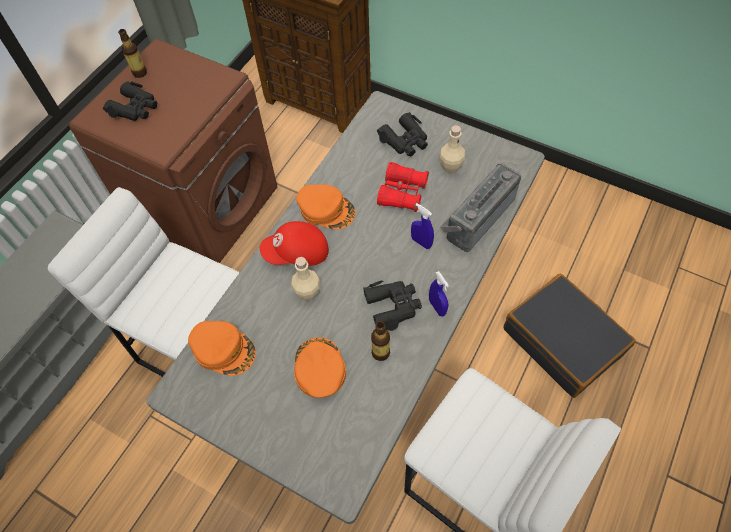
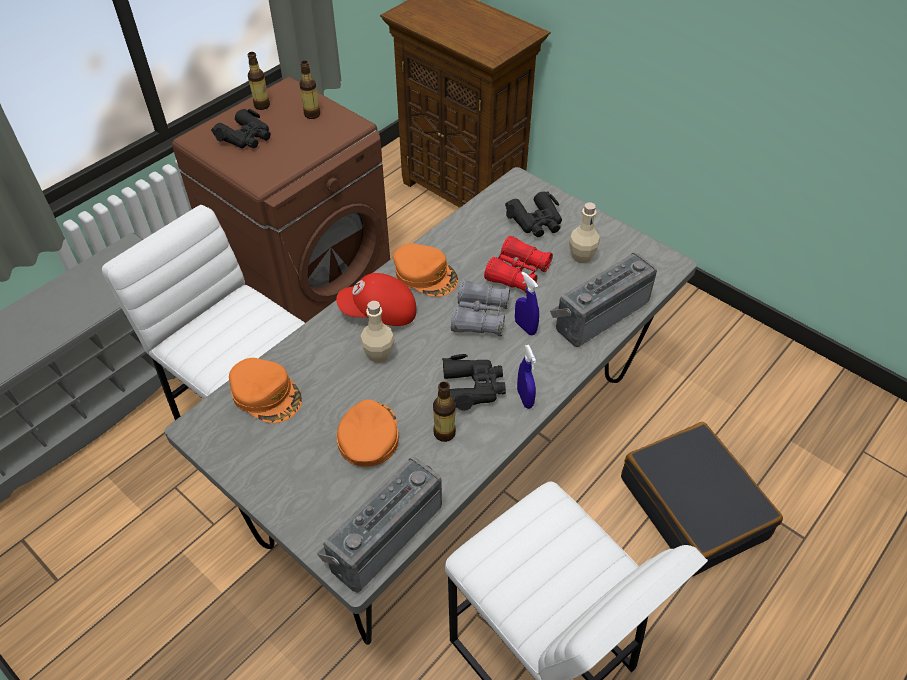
camera: 10 degrees right, 10 degrees down
(187, 74) = (312, 114): none -> bottle
(354, 453) = (382, 534): none -> radio
(381, 240) = (480, 316): none -> grey binoculars

